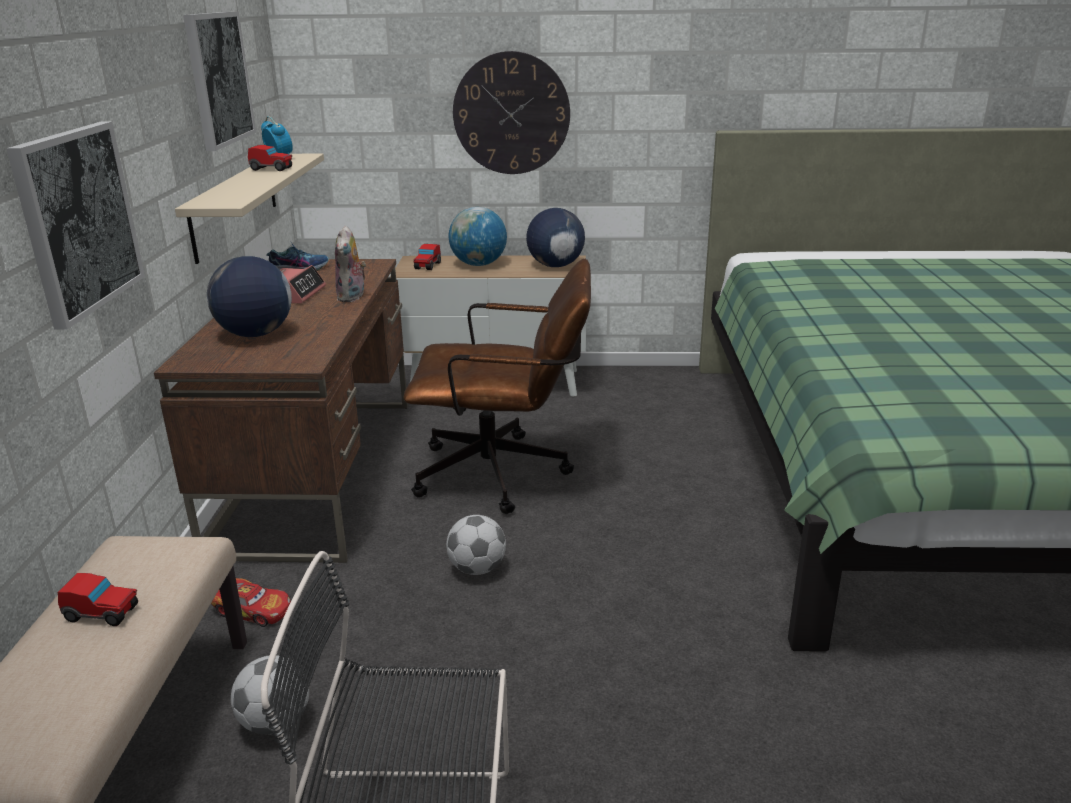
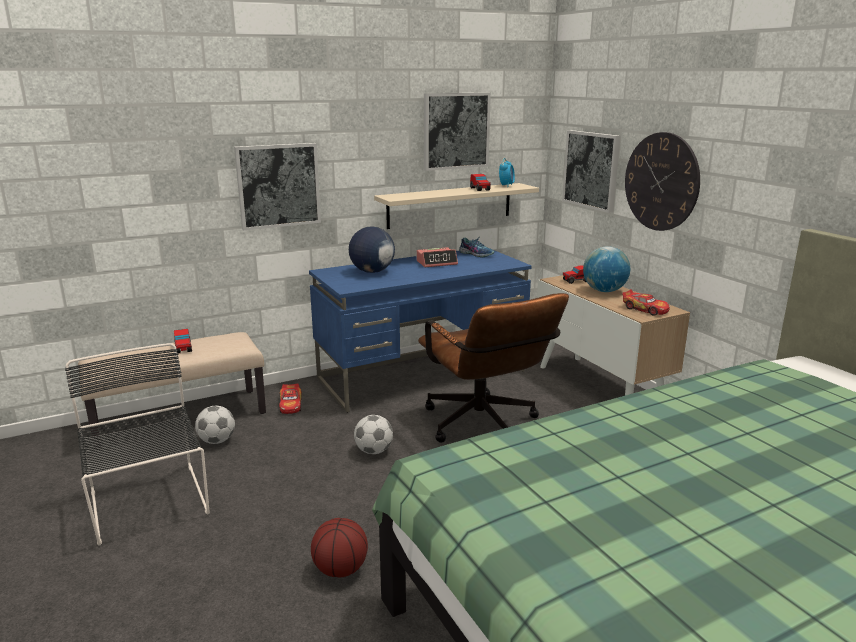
camera: 60 degrees right, 5 degrees down
(319, 472) = (423, 375): brown desk -> blue desk
(352, 297) = (450, 273): plush toy -> none
(384, 116) = (591, 170): none -> picture
(555, 266) = (645, 309): globe -> toy car
(721, 668) = (341, 569): none -> basketball

